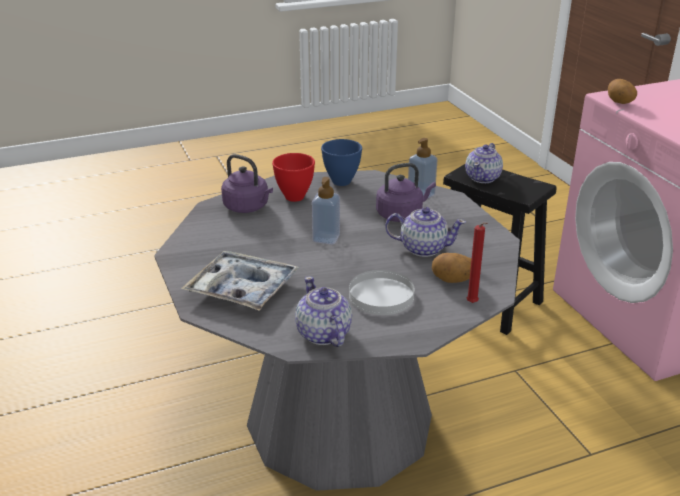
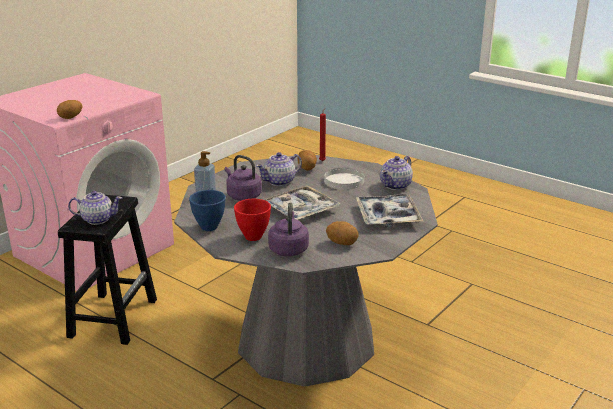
camera: 120 degrees left, 5 degrees down
(221, 237) = (342, 243): none -> potato
(326, 238) = (301, 210): soap dispenser -> tray
(423, 248) = (280, 181): teapot -> teapot turned 105 degrees counterclockwise

